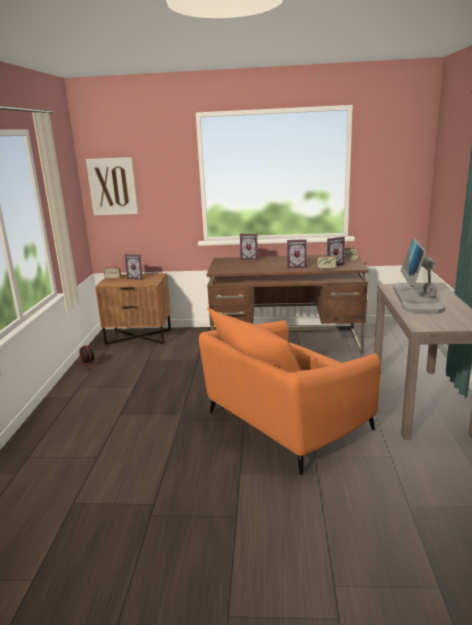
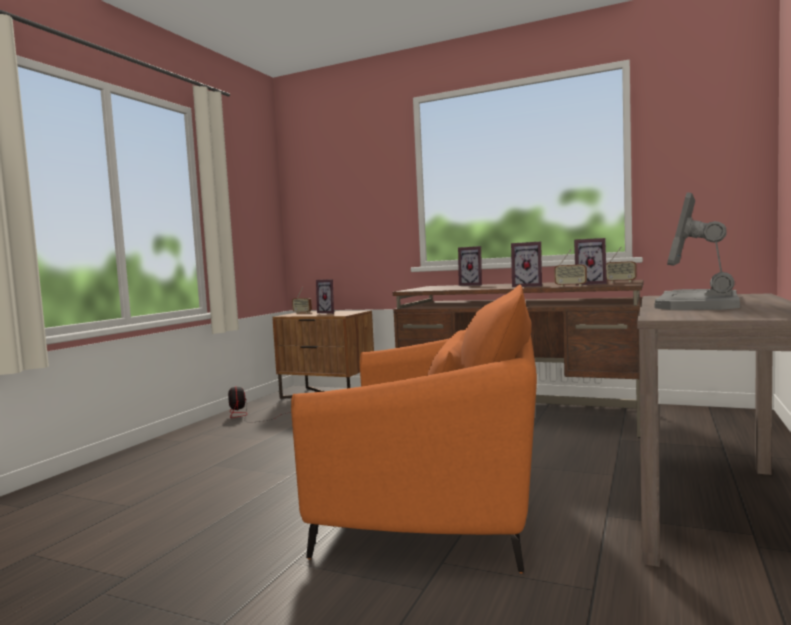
camera: 20 degrees right, 15 degrees down
(112, 186) = (315, 199): picture -> none
(286, 422) = (436, 505): orange armchair -> orange armchair turned 150 degrees counterclockwise

